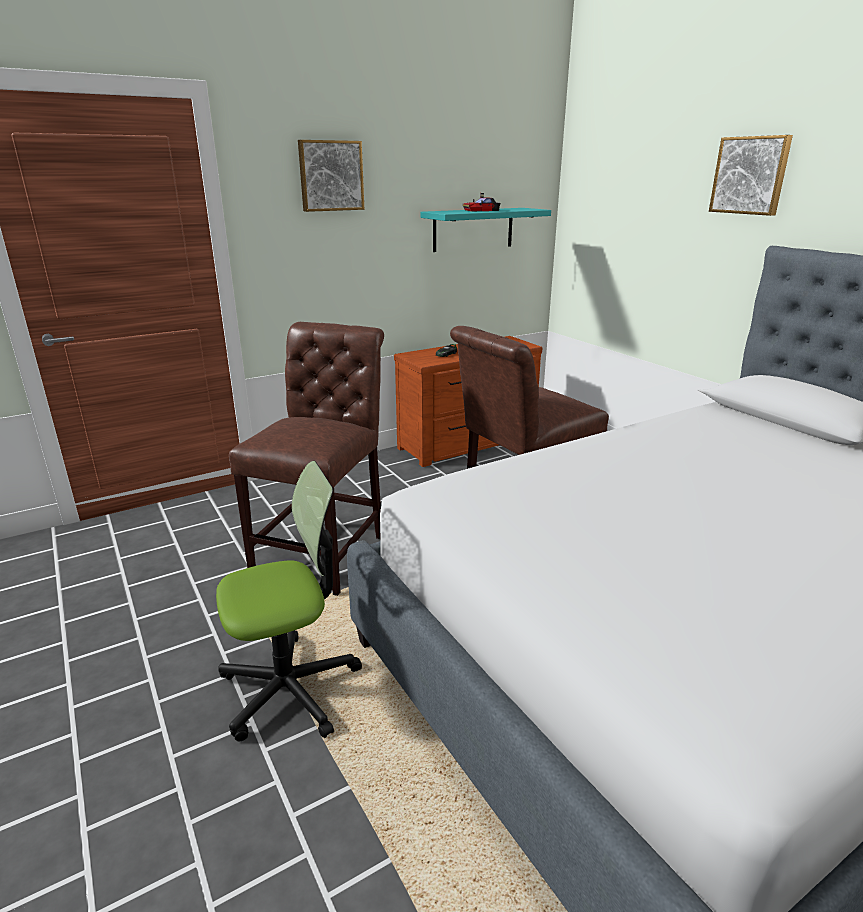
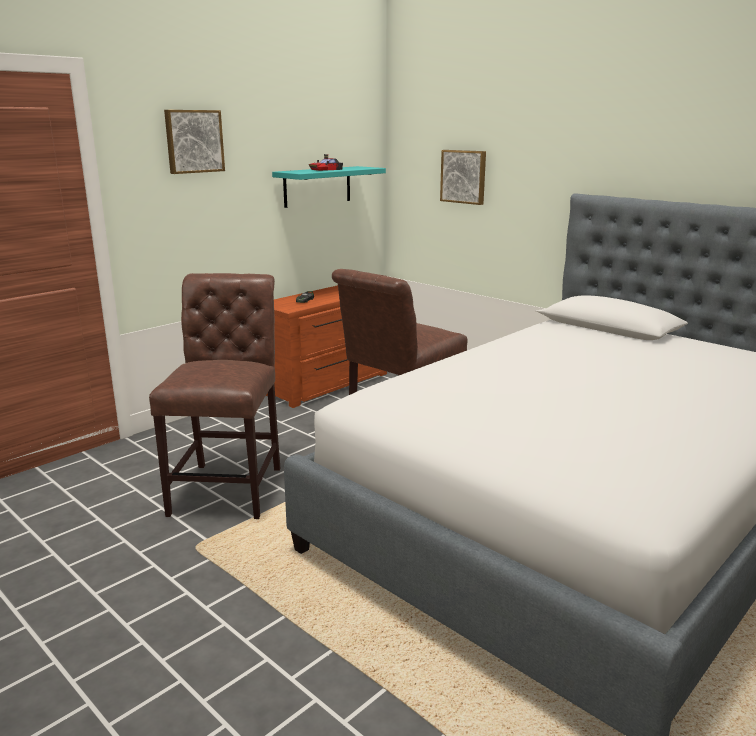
camera: 15 degrees left, 5 degrees down
(290, 688) = (247, 594): office chair -> none
(750, 175) = (550, 139): picture -> picture (464, 176)

